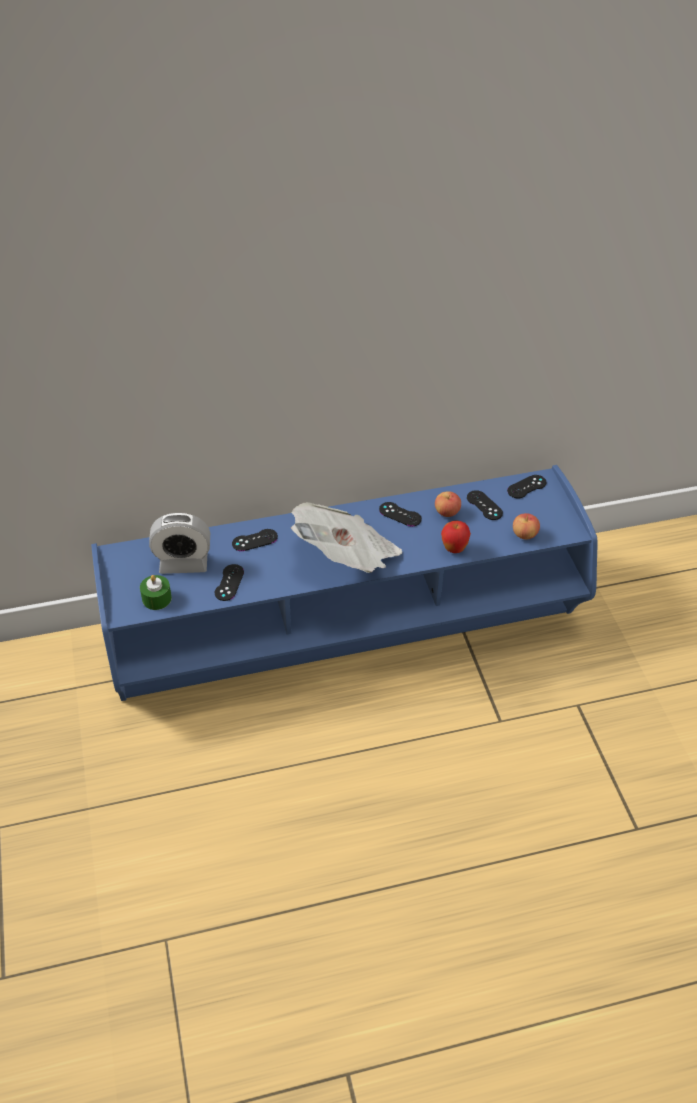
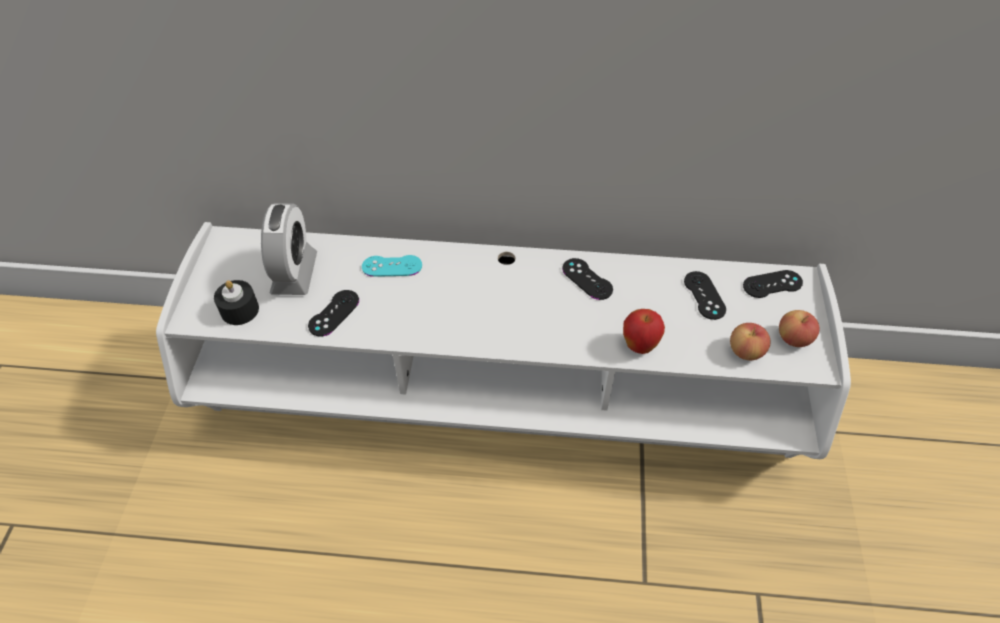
camera: 20 degrees right, 5 degrees up
(157, 598) = (240, 310): green candle -> black candle
(183, 563) = (294, 273): alarm clock -> alarm clock turned 105 degrees counterclockwise
(254, 540) = (392, 266): black game controller -> turquoise game controller
(347, 557) = (494, 319): newspaper -> none
(348, 633) = (501, 403): blue tv stand -> white tv stand
(447, 512) = (650, 292): apple -> apple (793, 338)

